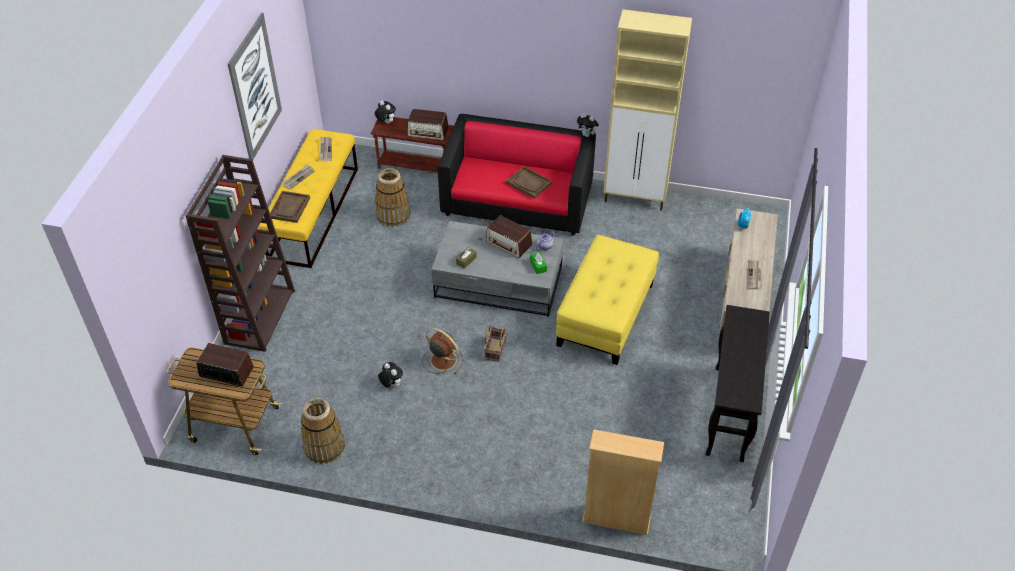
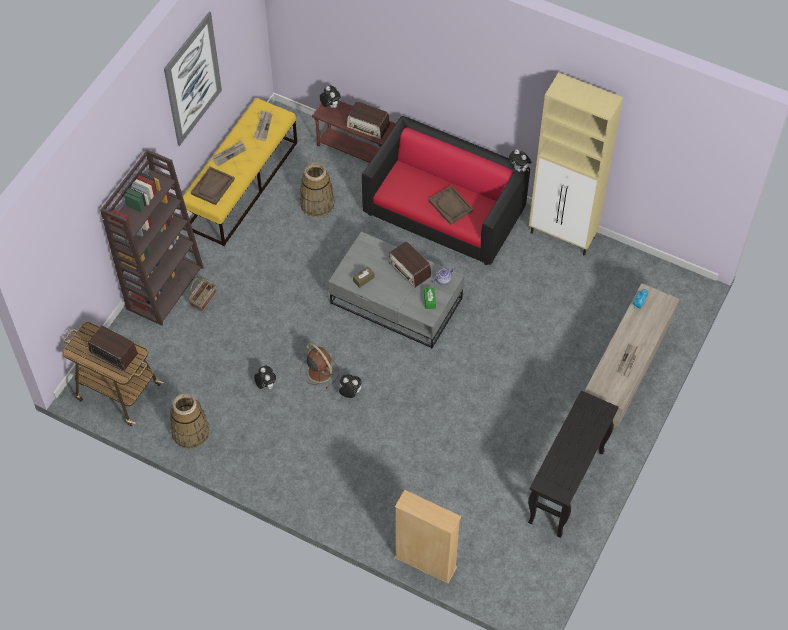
camera: 15 degrees right, 10 degrees up
(480, 374) = (349, 393): none -> plush toy
(495, 349) = (370, 371): basket -> basket (203, 299)
(606, 314) = (488, 359): yellow ottoman -> none

